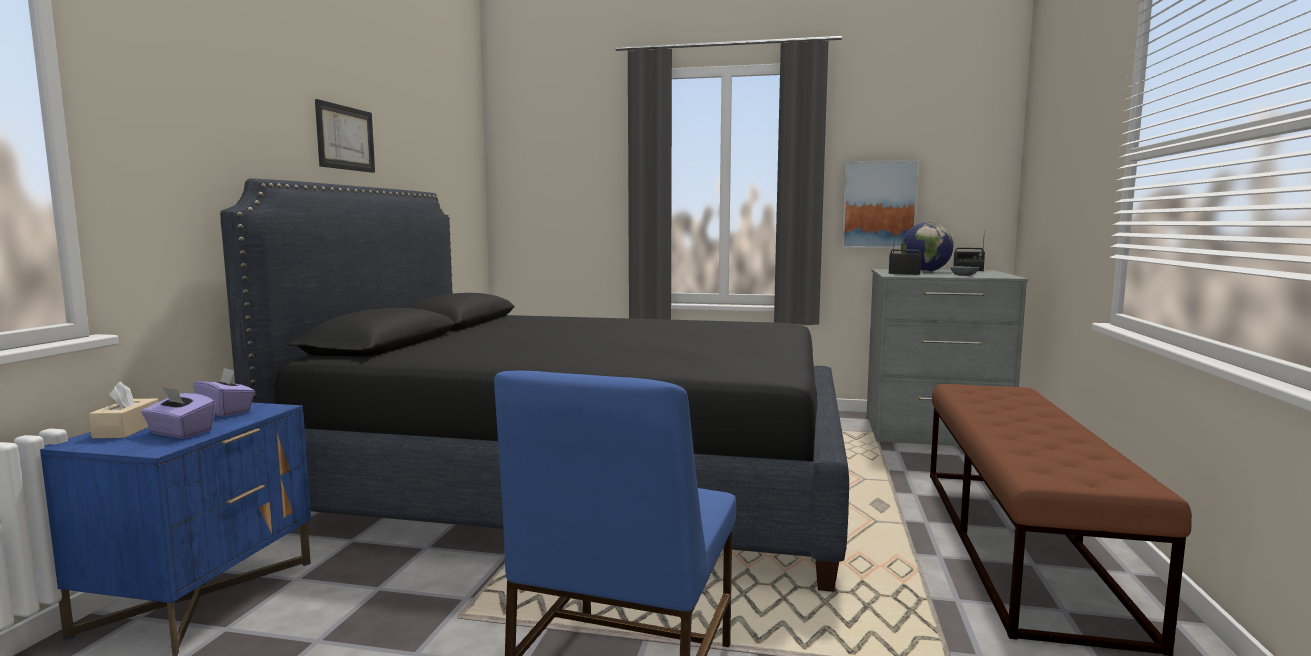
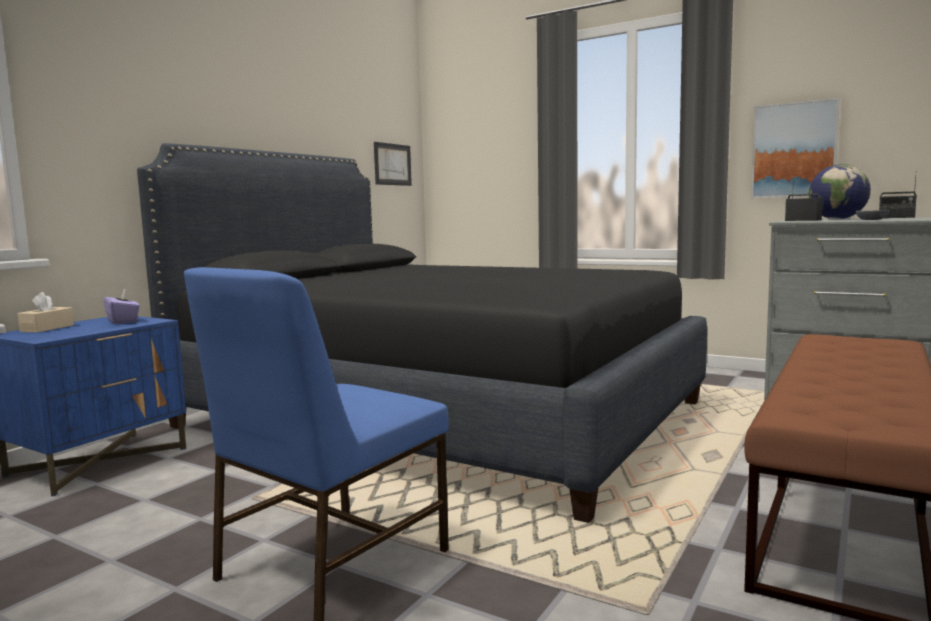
camera: 20 degrees right, 0 degrees up
(180, 433) = (73, 331): purple tissue box -> none
(345, 138) = (266, 113): picture -> picture (392, 164)

